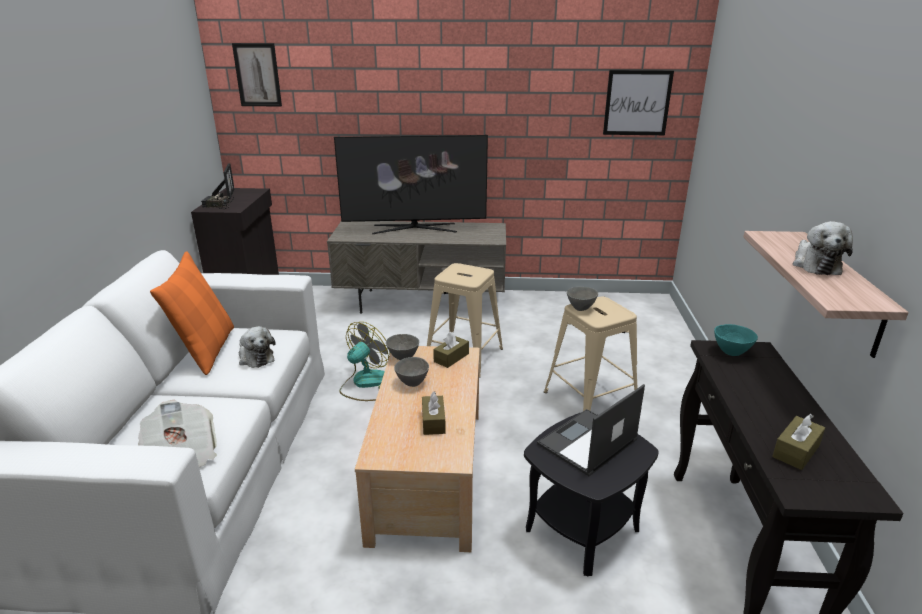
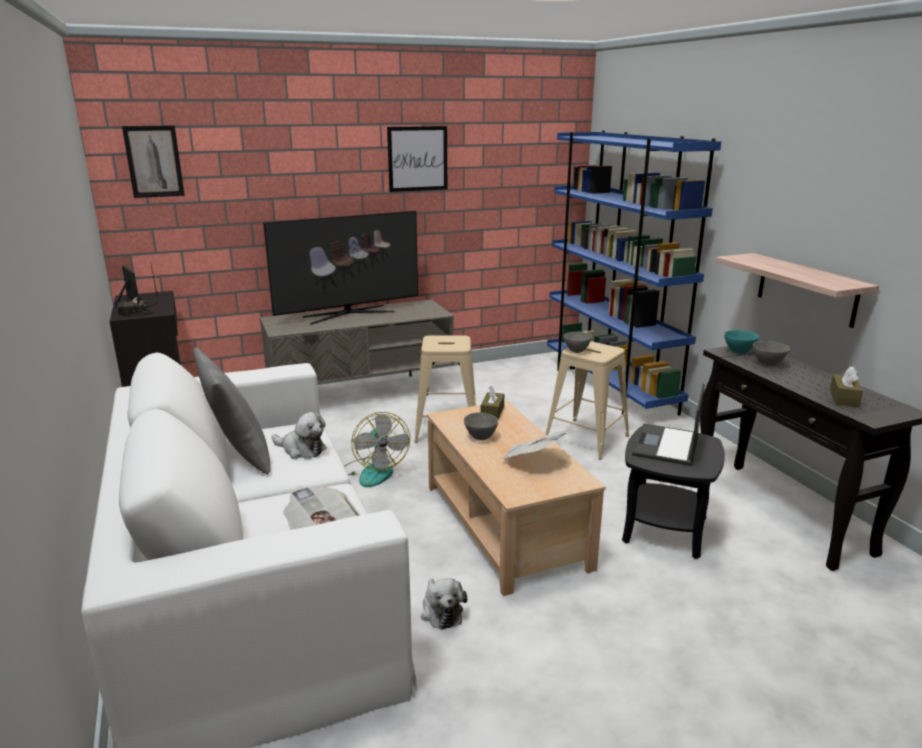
camera: 25 degrees left, 5 degrees down
(206, 350) = (239, 454): orange pillow -> grey pillow
(365, 384) = (373, 471): fan -> fan turned 150 degrees clockwise
(402, 357) = (448, 421): grey bowl -> grey bowl (768, 364)
(433, 422) = (533, 460): brown tissue box -> newspaper
(637, 103) = (538, 173): picture -> picture (417, 158)
(666, 346) = (609, 387): none -> blue bookcase
(815, 264) = (791, 269): plush toy -> plush toy (441, 611)

